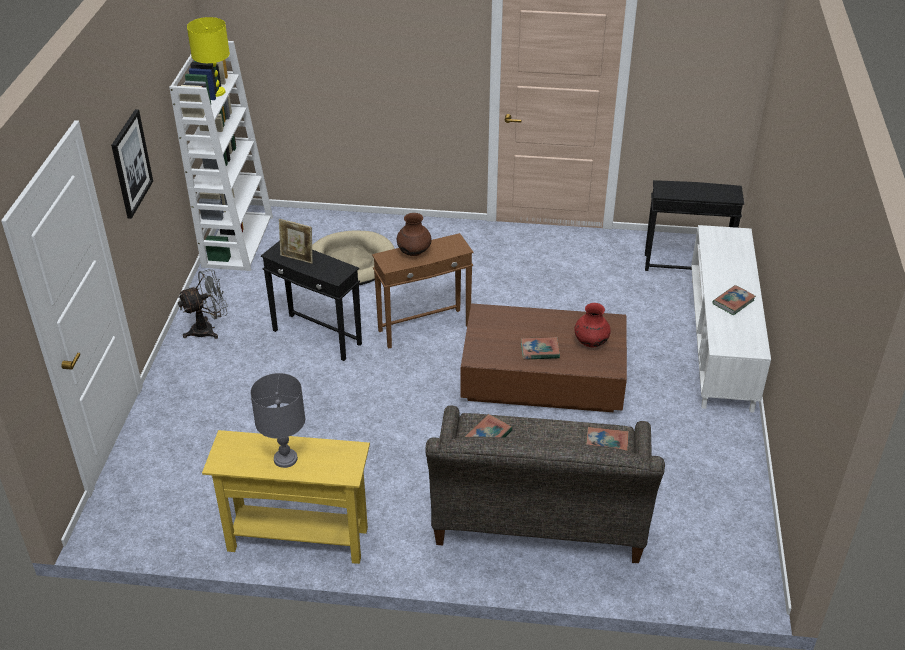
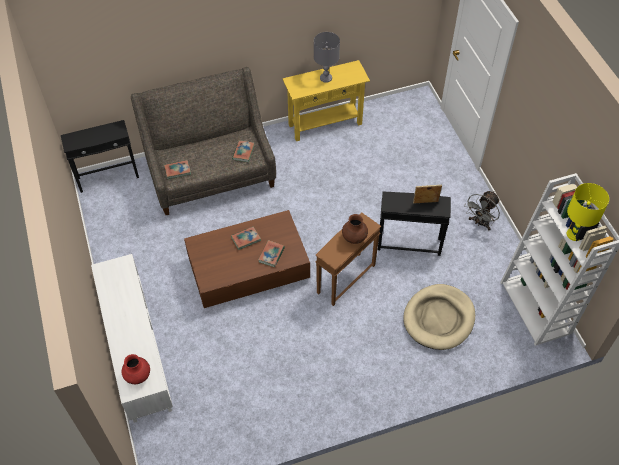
camera: 155 degrees right, 15 degrees up
(131, 163) = (531, 116): picture -> none
(590, 342) = (216, 258): red vase -> red vase (138, 376)
(685, 264) = (181, 429): black side table -> black side table (108, 178)
(733, 302) = (123, 308): book -> book (271, 255)

